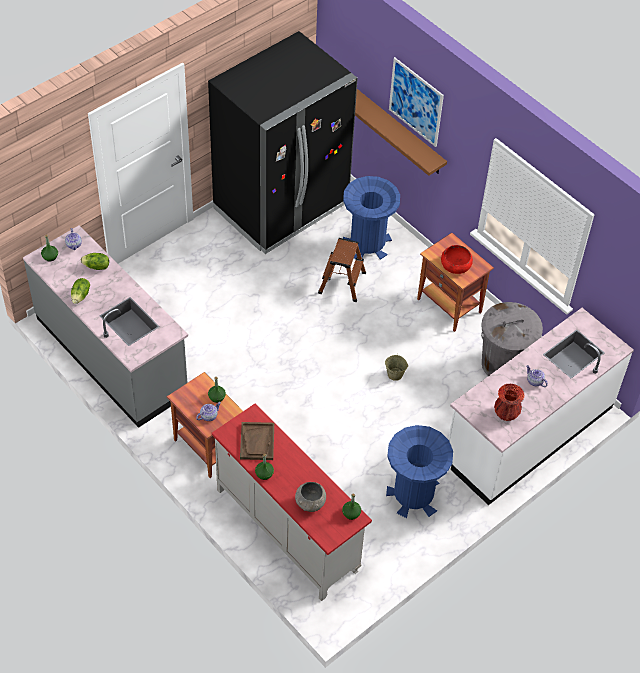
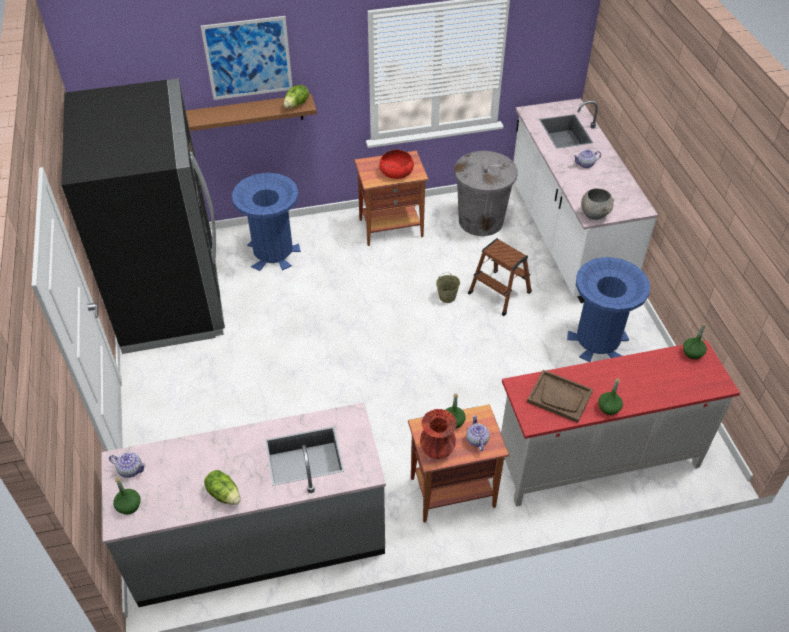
camera: 60 degrees left, 5 degrees down
(96, 266) = (188, 458): lettuce -> lettuce (297, 104)
(310, 504) = (667, 382): grey bowl -> grey bowl (594, 214)
(342, 283) = (308, 290): brown step ladder -> brown step ladder (500, 292)
(506, 413) = (614, 195): red vase -> red vase (437, 449)

